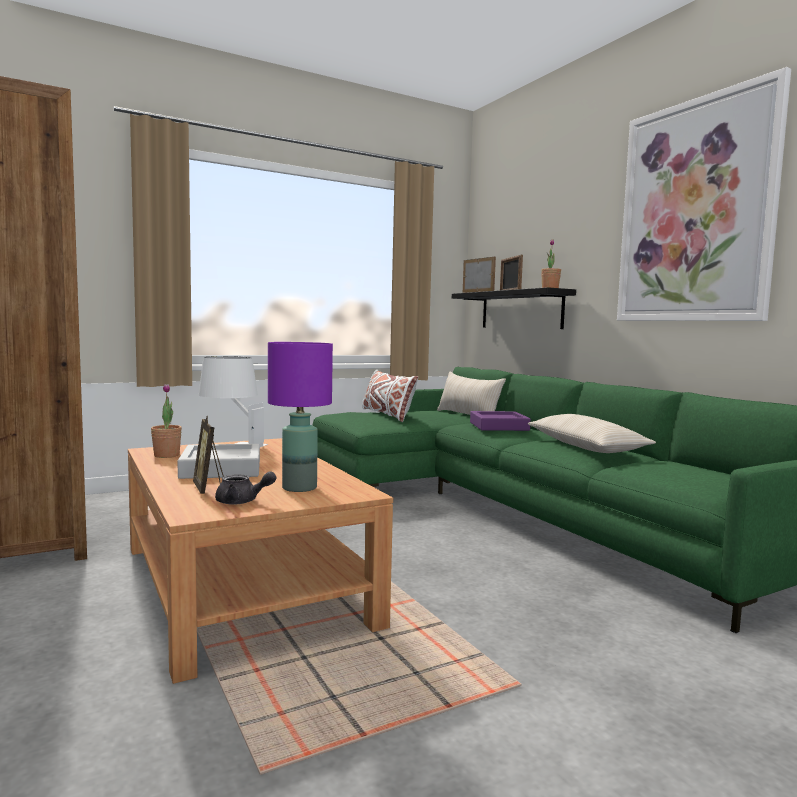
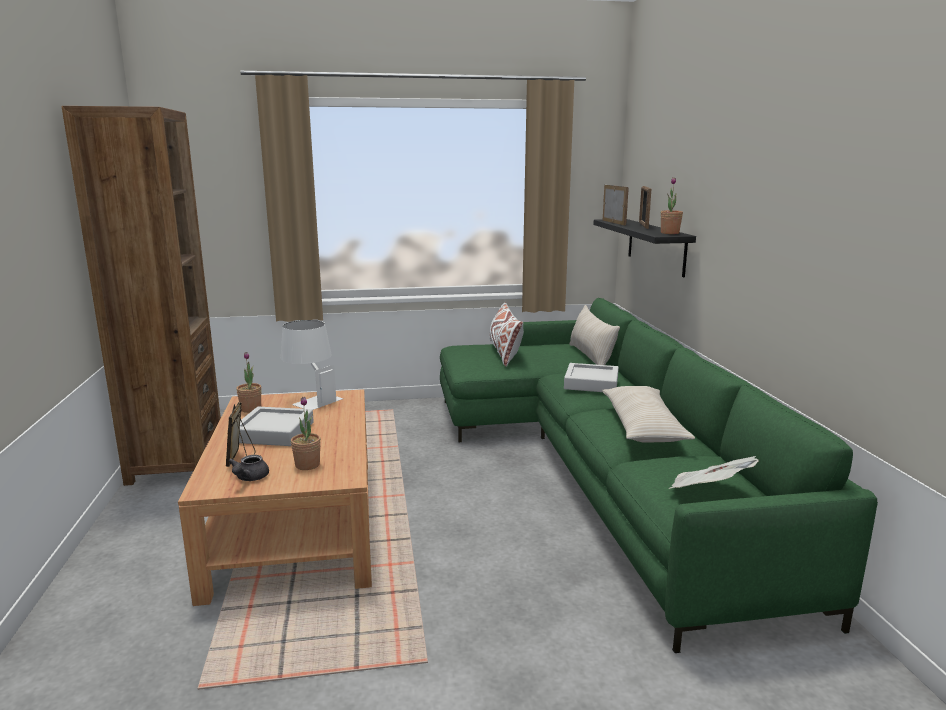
camera: 20 degrees right, 10 degrees up
(242, 502) = (249, 478): grey teapot -> grey teapot turned 75 degrees clockwise
(299, 487) = (307, 465): purple table lamp -> potted plant
(499, 426) = (591, 383): purple tray -> grey tray
(695, 212) = (789, 174): picture -> none
(709, 477) = (708, 492): none -> newspaper

